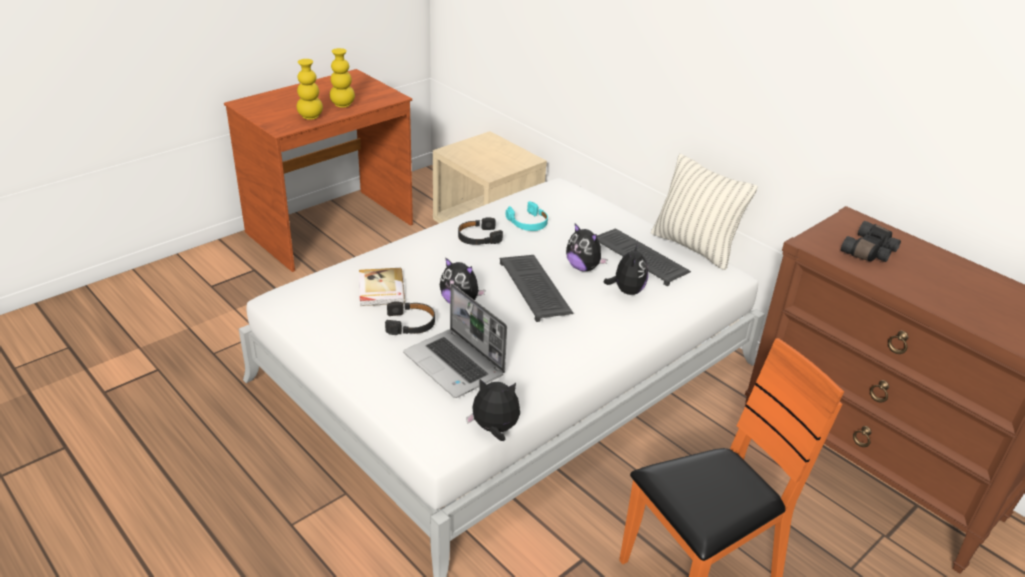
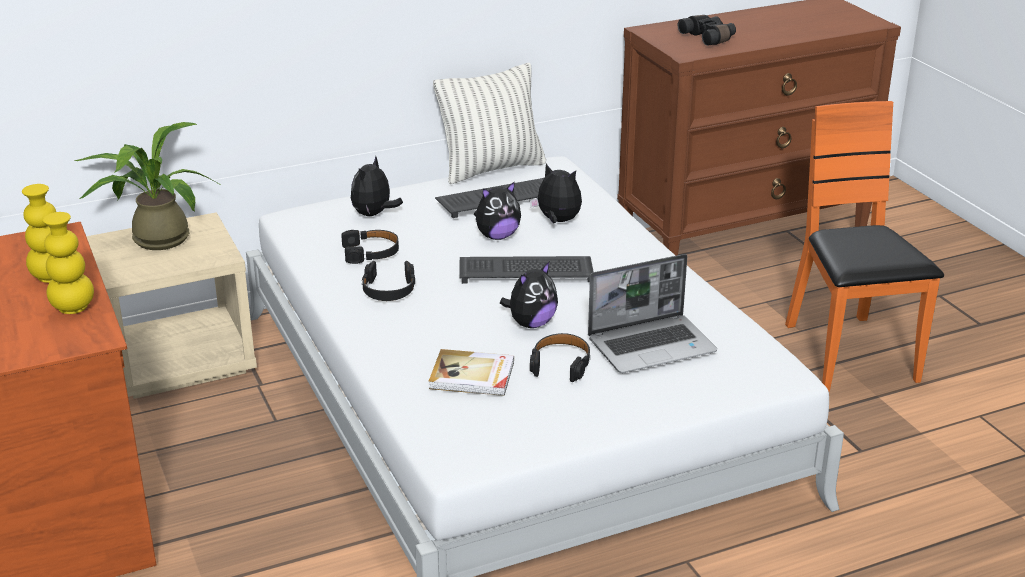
camera: 70 degrees left, 5 degrees down
(494, 430) = (767, 340): plush toy -> plush toy (374, 214)
(499, 149) = (155, 238): none -> potted plant
(528, 223) = (371, 252): turquoise headphones -> black headphones

